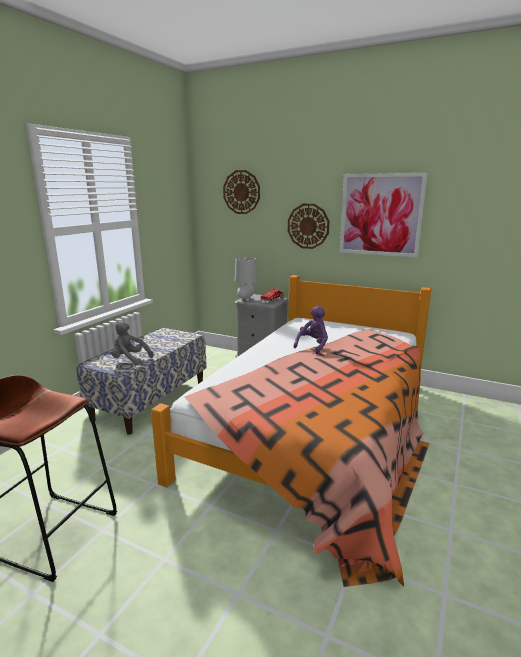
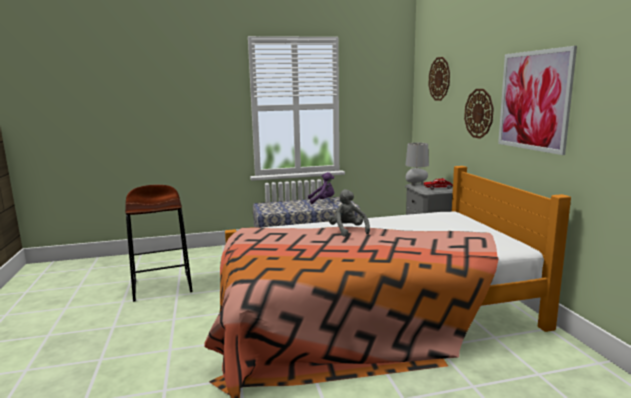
camera: 50 degrees right, 5 degrees down
(130, 360) = (281, 208): grey plush toy -> grey plush toy (347, 231)
(313, 346) = (392, 228): purple plush toy -> purple plush toy (323, 201)

